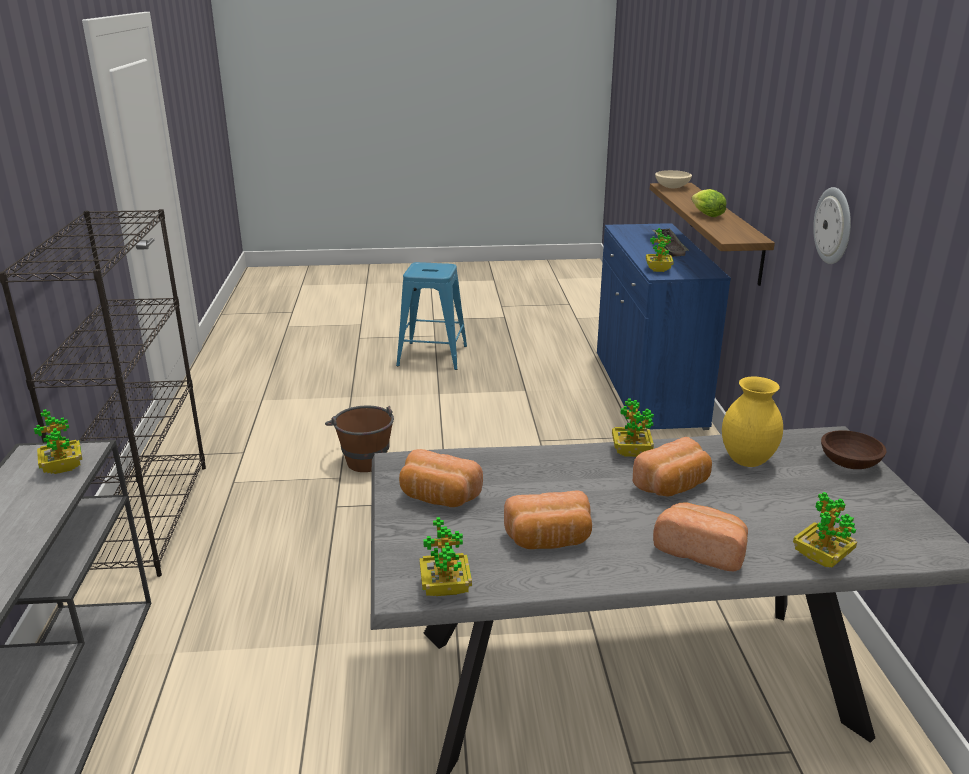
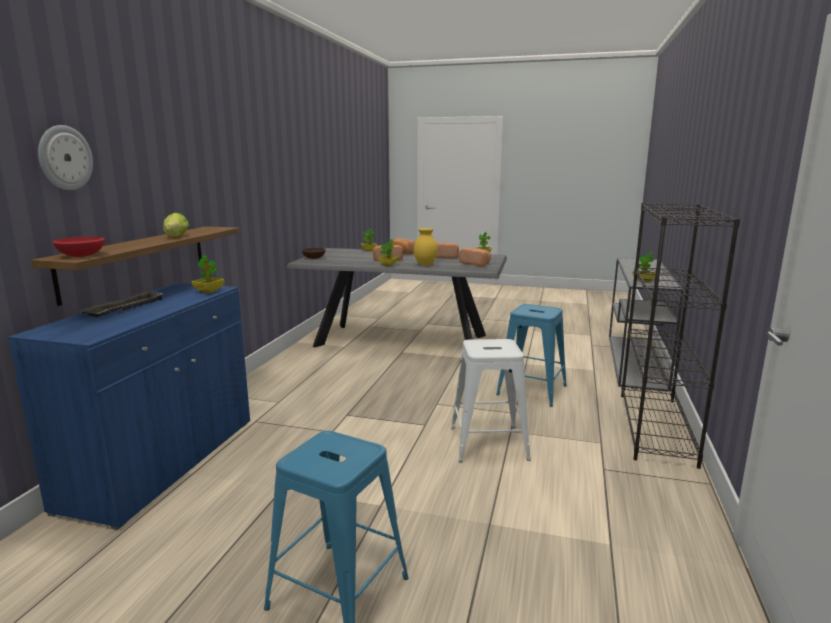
camera: 160 degrees left, 10 degrees down
(309, 559) = (532, 390): none -> blue stool
(363, 458) = (489, 443): brown bucket -> white stool
(672, 187) = (81, 256): beige bowl -> red bowl
(747, 461) = (348, 261): yellow vase -> yellow vase (425, 265)
(834, 225) = (246, 188): wall clock -> wall clock (64, 158)

